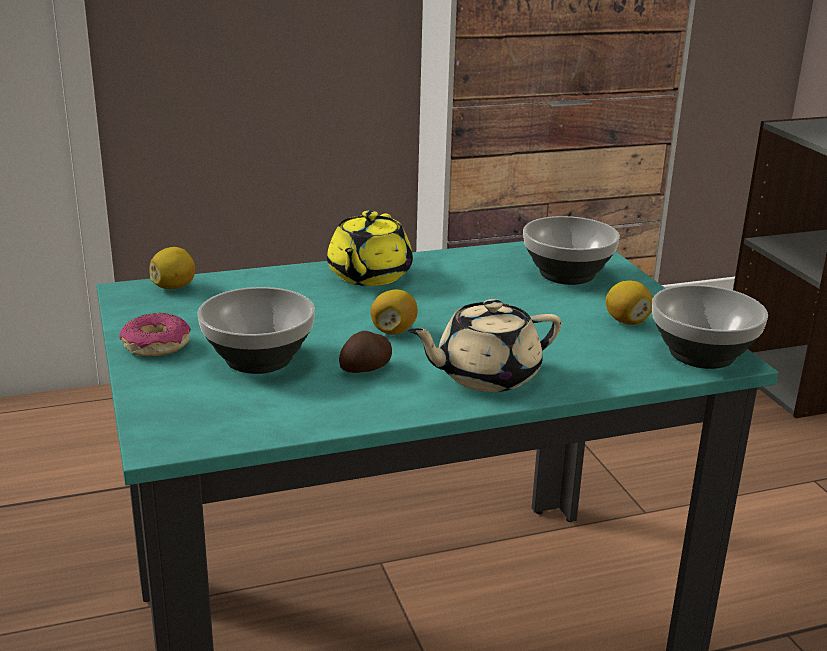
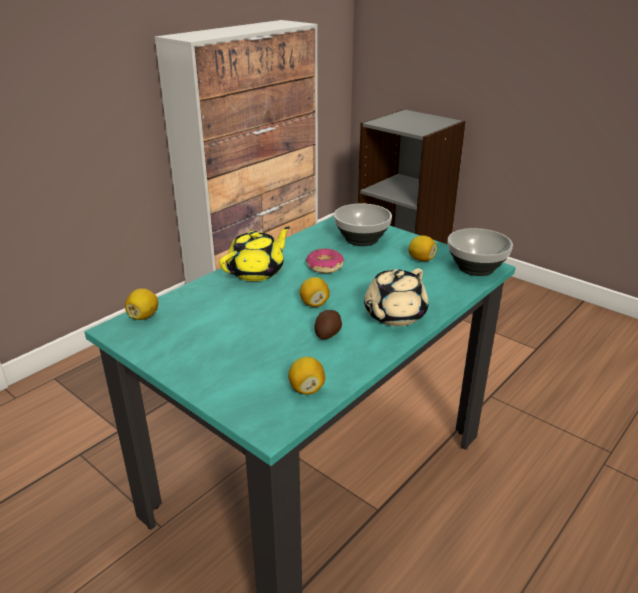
camera: 30 degrees left, 5 degrees up
(156, 346) = (184, 362): donut -> donut (324, 267)
(257, 418) = (306, 388): none -> lemon
(260, 360) = (262, 349): bowl -> none
(368, 276) = (257, 272): yellow teapot -> yellow teapot turned 120 degrees counterclockwise

